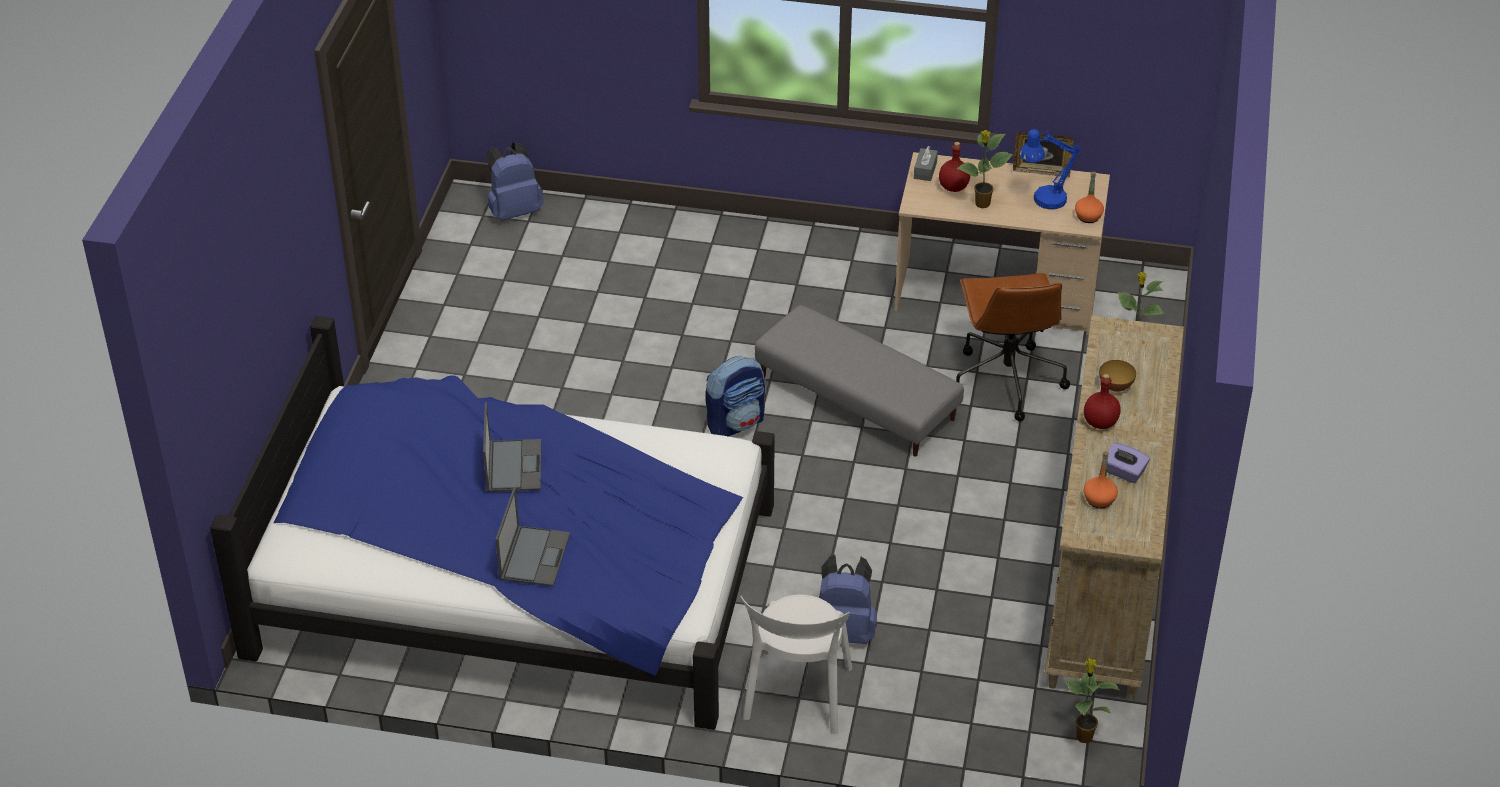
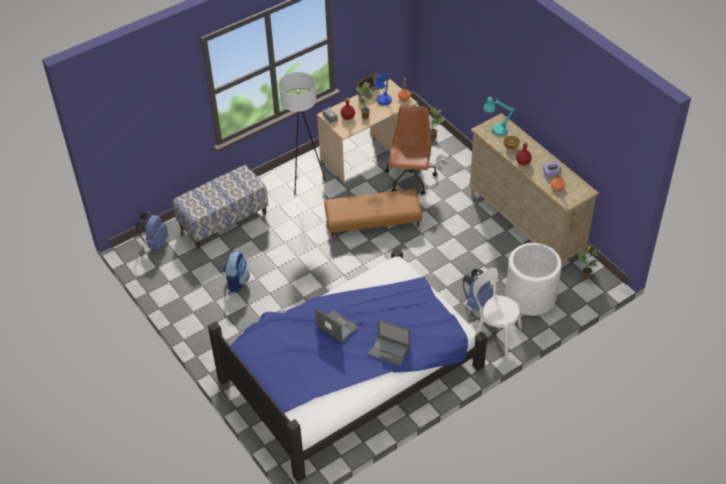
camera: 45 degrees left, 5 degrees up
(534, 555) = (389, 350): laptop -> laptop turned 150 degrees clockwise
(644, 245) = (223, 220): none -> bench
(736, 423) = (346, 260): backpack -> backpack (237, 282)
(797, 697) = (493, 334): white chair -> white chair turned 150 degrees clockwise
(838, 271) = (305, 181): none -> white floor lamp
(857, 397) = (373, 220): grey ottoman -> brown ottoman
(942, 692) = (530, 296): none -> white planter
(1006, 379) = (410, 179): brown office chair -> brown office chair turned 120 degrees counterclockwise
(1130, 345) = (496, 130): none -> turquoise table lamp

